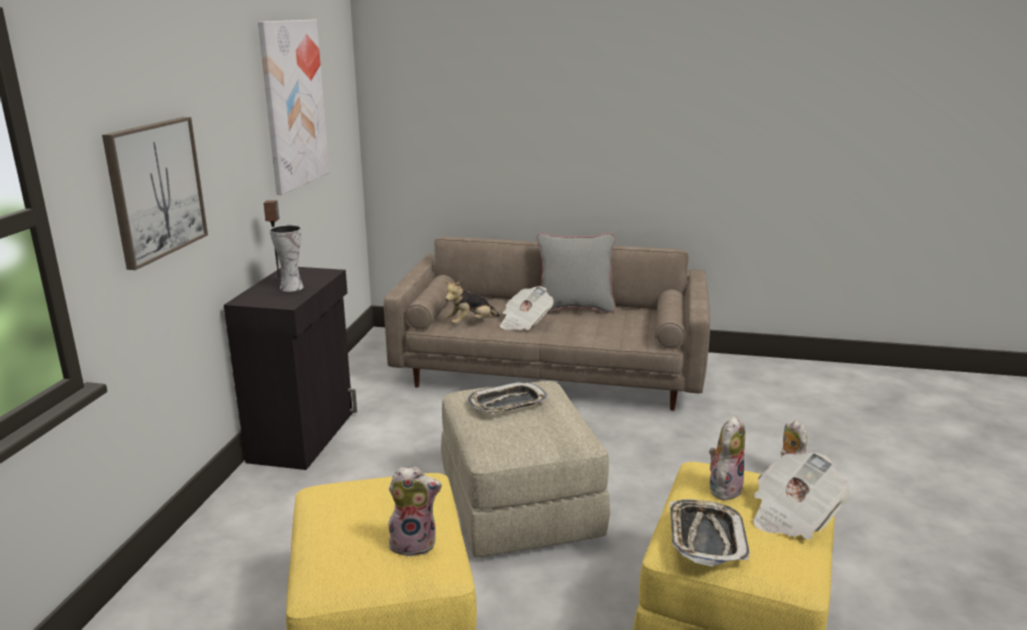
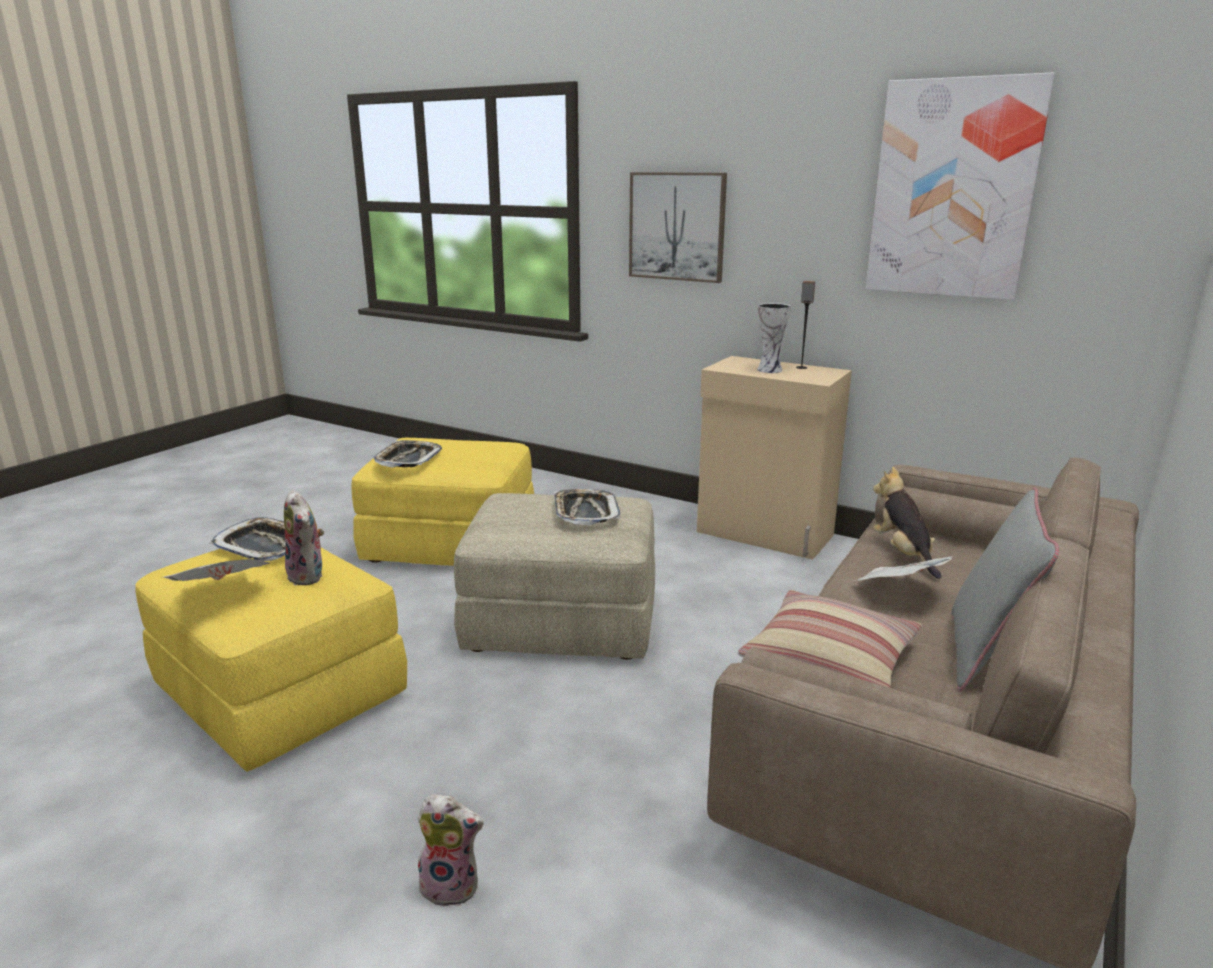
camera: 110 degrees right, 0 degrees up
(304, 436) = (765, 534): black cabinet -> beige cabinet
(414, 543) = (408, 459): plush toy -> tray
(611, 335) = (830, 658): none -> pillow

